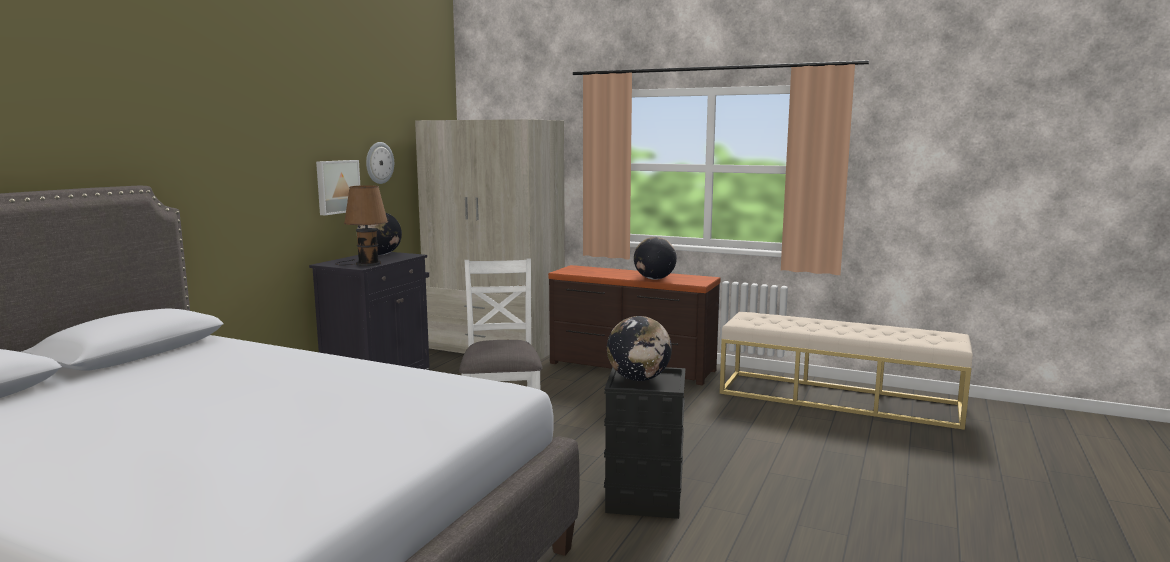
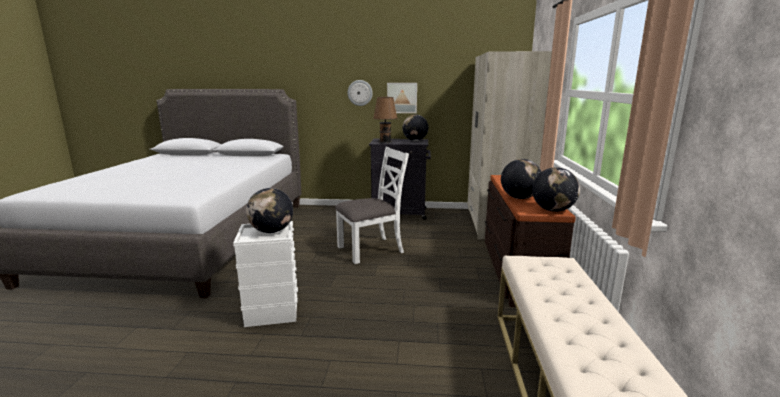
camera: 70 degrees right, 5 degrees up
(379, 163) = (439, 85): wall clock -> wall clock (360, 93)
(645, 498) = (271, 311): black storage box -> white storage box
(701, 278) = (553, 210): none -> globe

